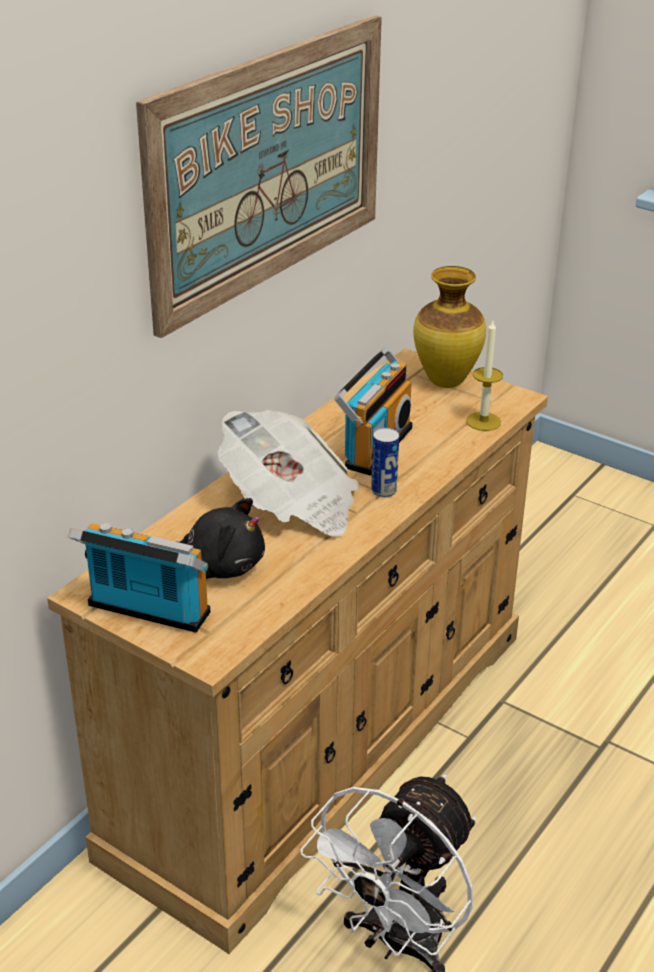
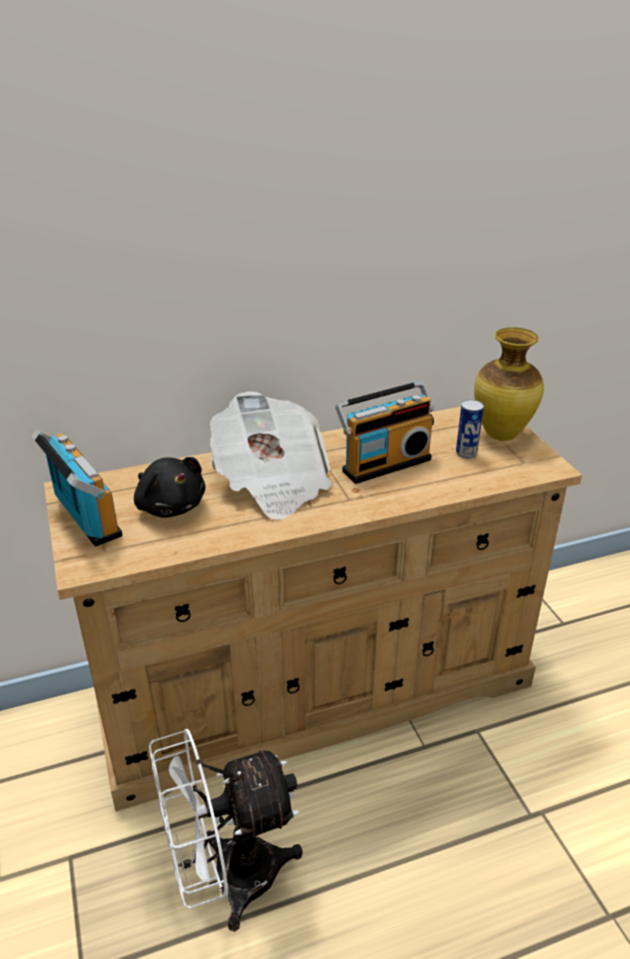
camera: 35 degrees right, 0 degrees up
(268, 167) = (328, 189): picture -> none
(384, 491) = (351, 499): can -> can (466, 453)
(483, 421) = (498, 475): candle -> none

